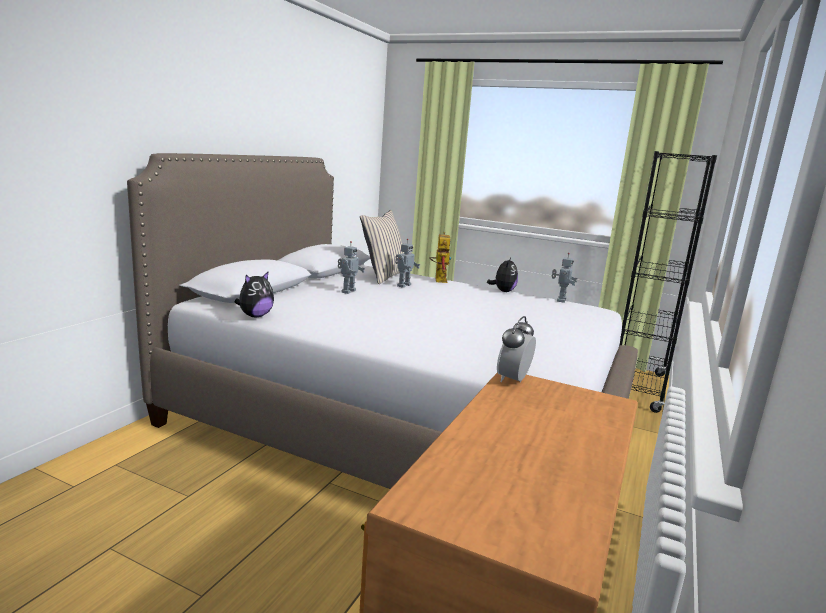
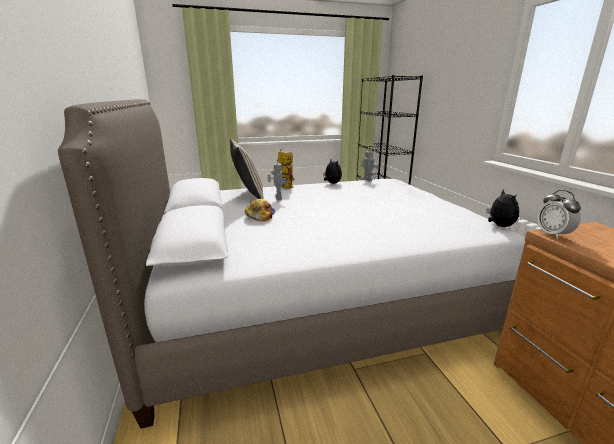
camera: 40 degrees left, 5 degrees up
(255, 316) = (260, 264): plush toy -> plush toy (499, 226)
(347, 291) = (260, 215): toy robot -> cap

